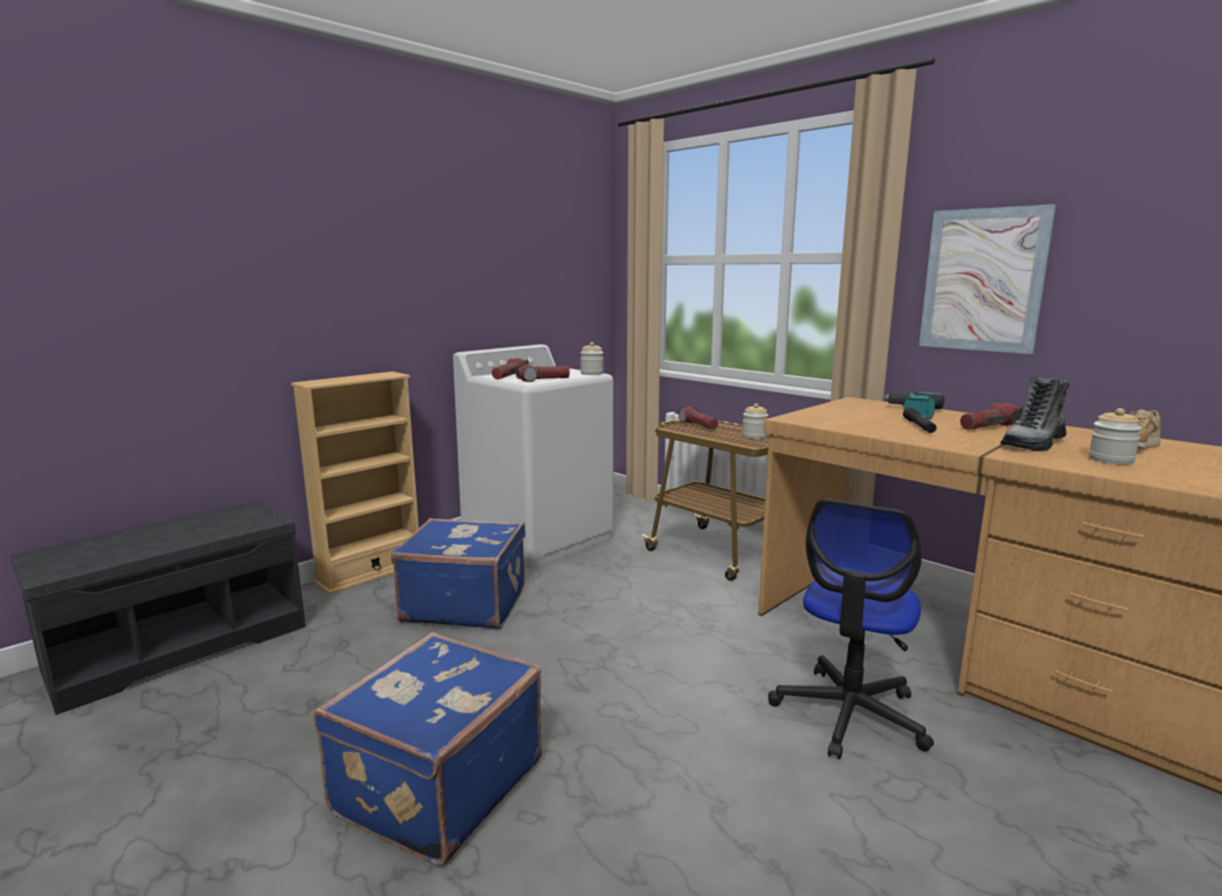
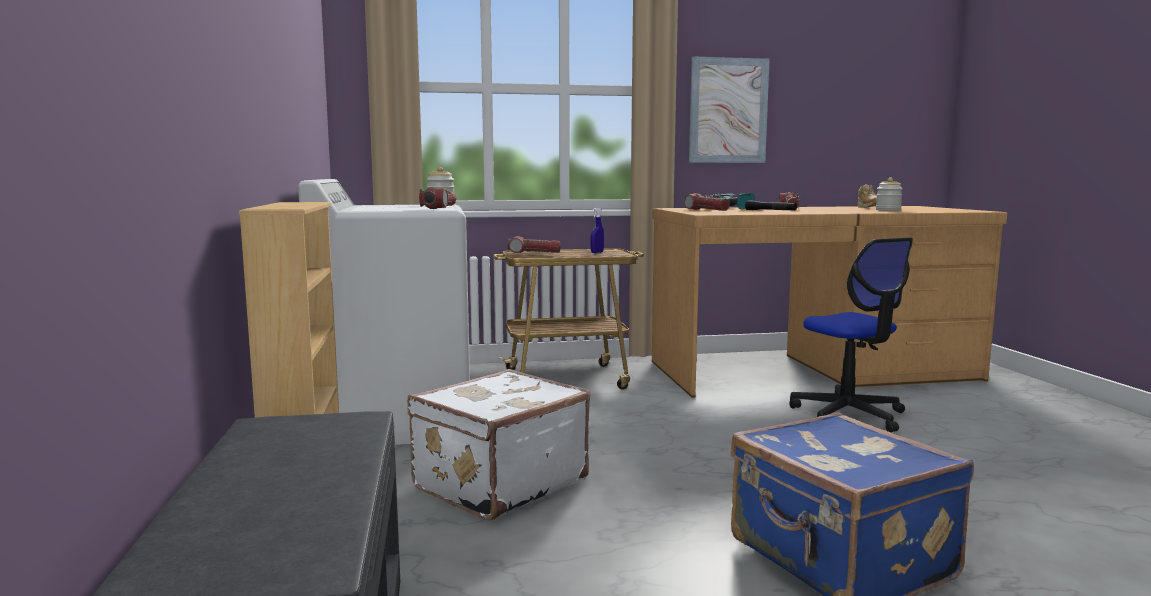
camera: 55 degrees left, 5 degrees down
(465, 604) = (498, 483): blue suitcase -> white suitcase
(510, 376) = (384, 209): flashlight -> flashlight (706, 210)
(754, 436) = (597, 252): jar -> blue spray bottle
(1033, 444) = (841, 210): boot -> none

